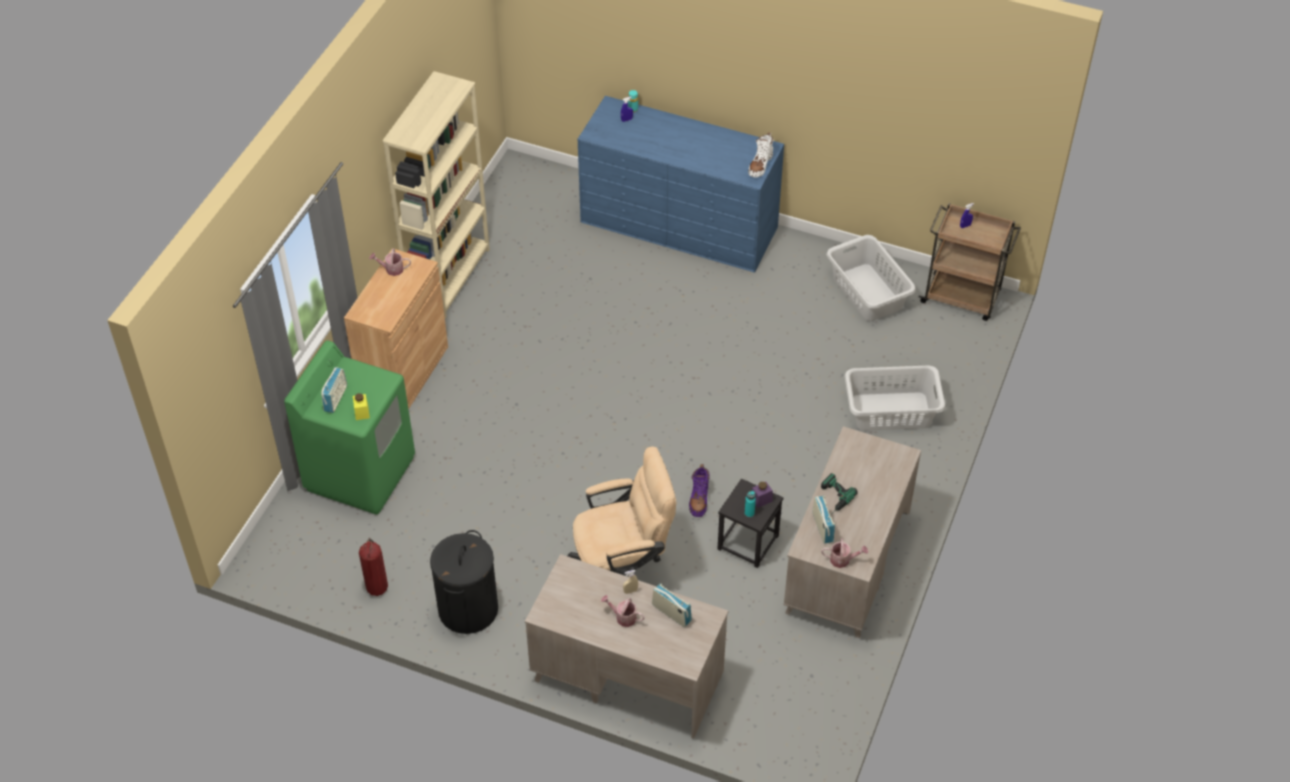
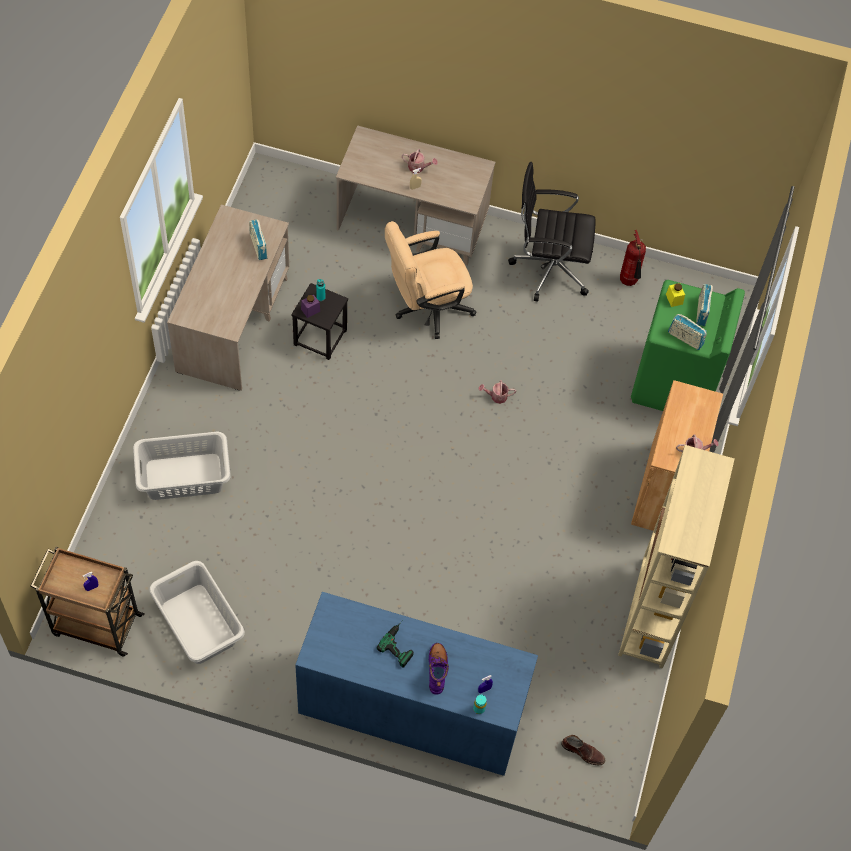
camera: 170 degrees right, 10 degrees up
(468, 609) = (549, 268): black laundry basket -> black office chair
(537, 189) = (583, 752): none -> brown boot
(671, 613) = (380, 172): radio -> radio (685, 338)
(699, 499) = (366, 375): purple boot -> purple boot (437, 670)
(760, 165) = (322, 627): white boot -> none
(832, 497) = (249, 273): power drill -> power drill (400, 643)
(843, 560) = (242, 220): watering can -> watering can (496, 396)

